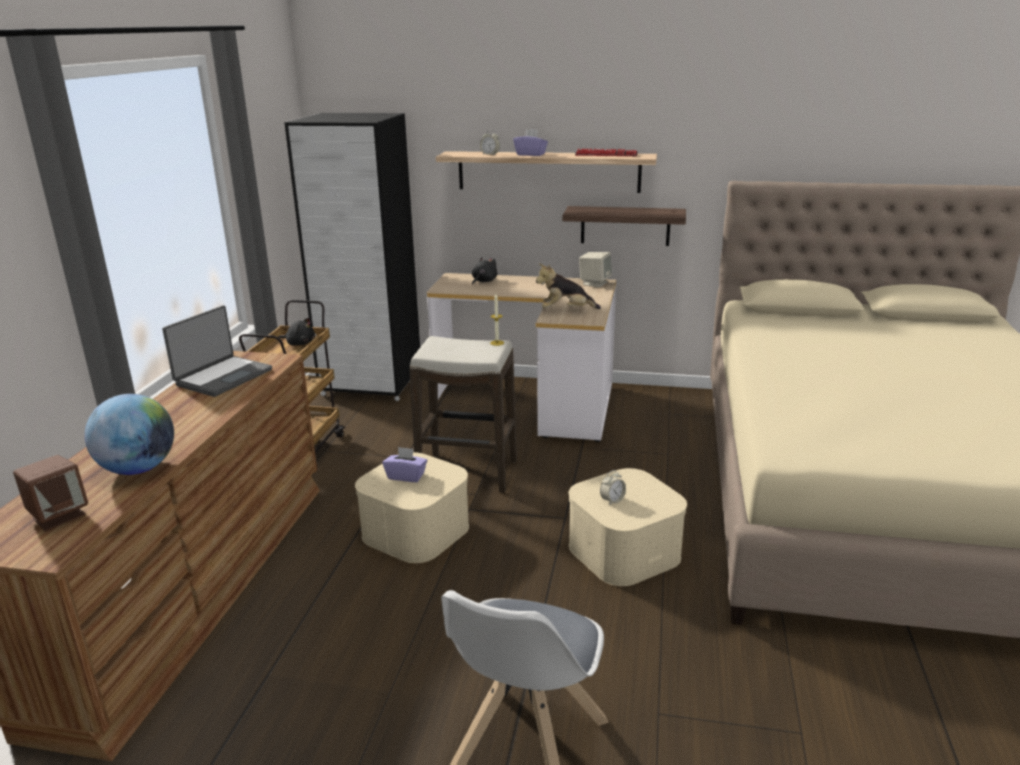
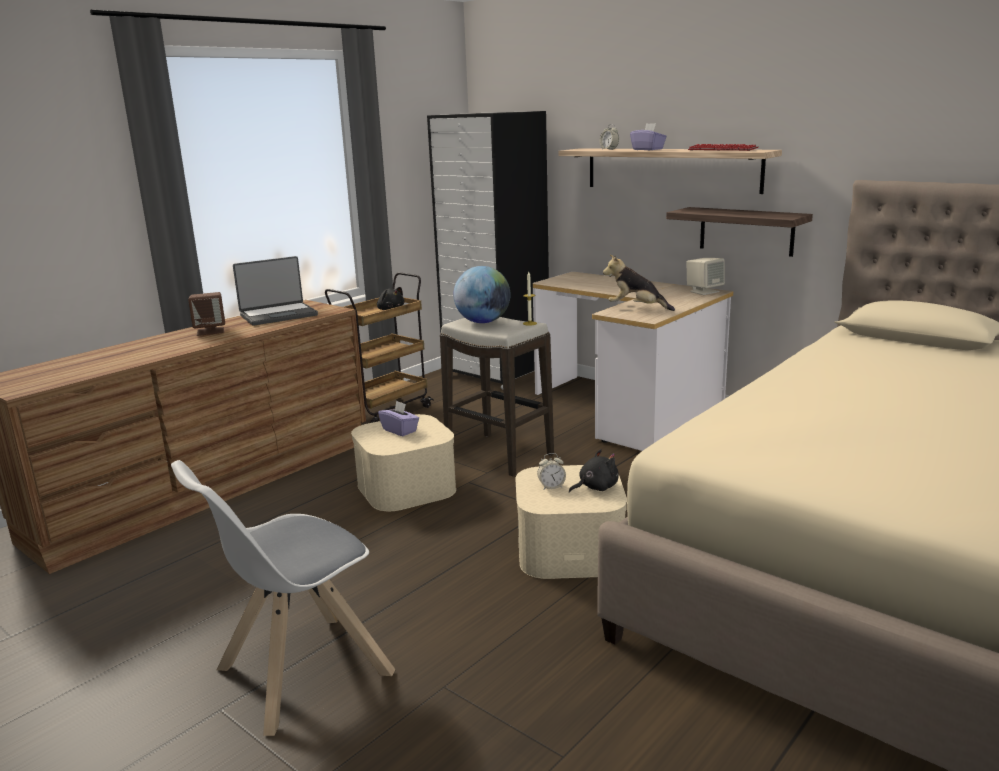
camera: 30 degrees right, 5 degrees down
(59, 516) = (57, 373): brown speaker -> brown speaker (211, 331)
(138, 469) = (139, 357): globe -> globe (483, 322)
(483, 281) = (596, 280): black plush toy -> black plush toy (595, 487)

